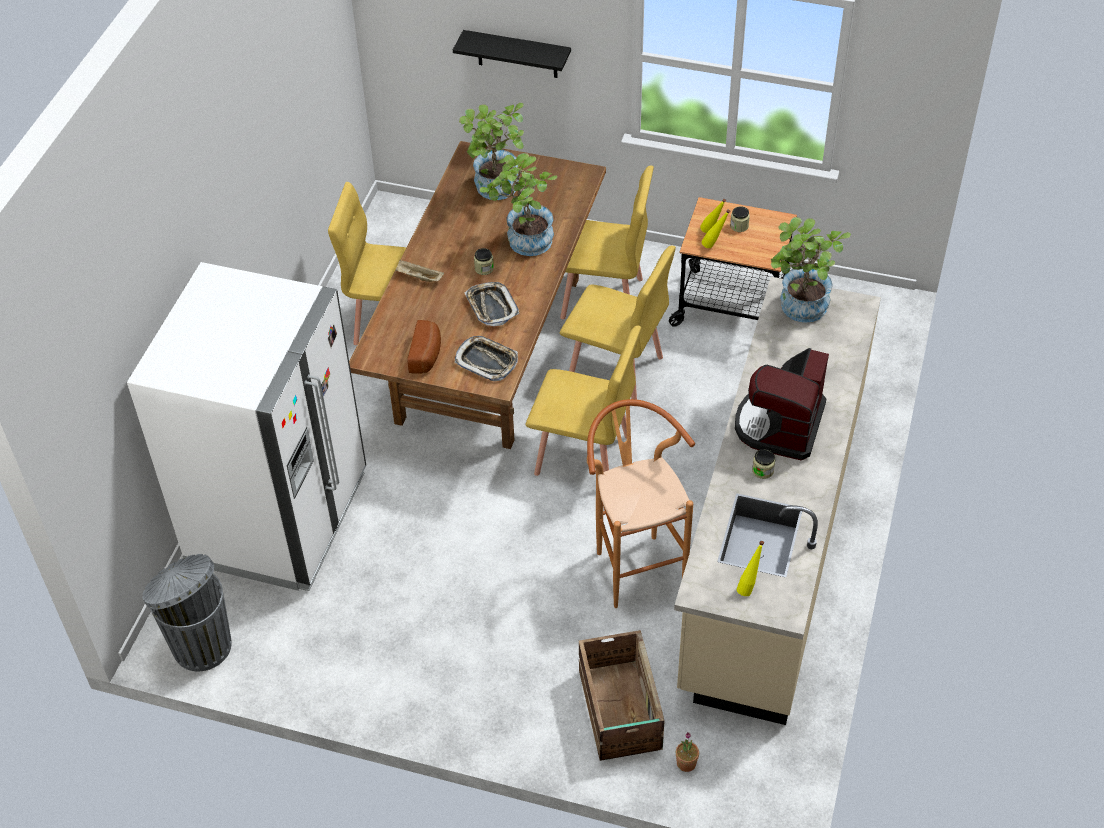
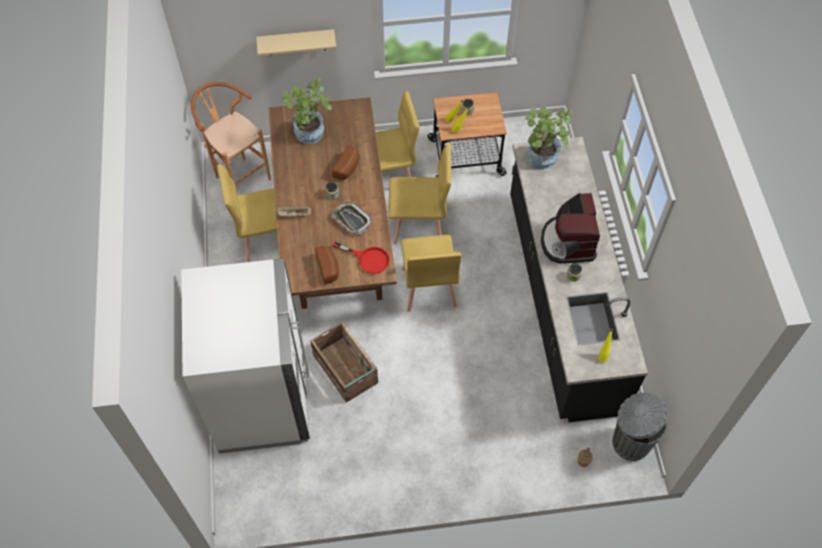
camera: 25 degrees left, 10 degrees up
(200, 645) = (259, 504): grey trash can -> grey trash can (629, 442)
(487, 361) = (368, 259): tray -> red frying pan
(517, 54) = (296, 42): black shelf -> beige shelf
(524, 243) = (348, 168): potted plant -> bread
(583, 456) = (428, 288): yellow chair -> yellow chair turned 90 degrees clockwise
(619, 711) = (531, 444): crate -> crate (345, 370)
(635, 563) = (493, 347): brown stool -> brown stool (239, 176)
(772, 537) = (561, 301): beige counter -> black counter

